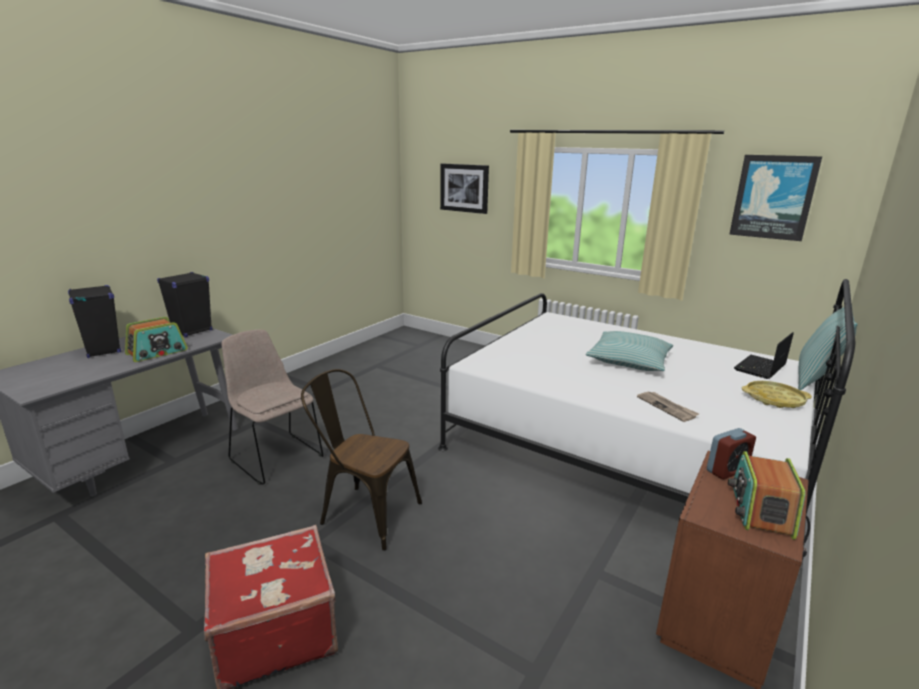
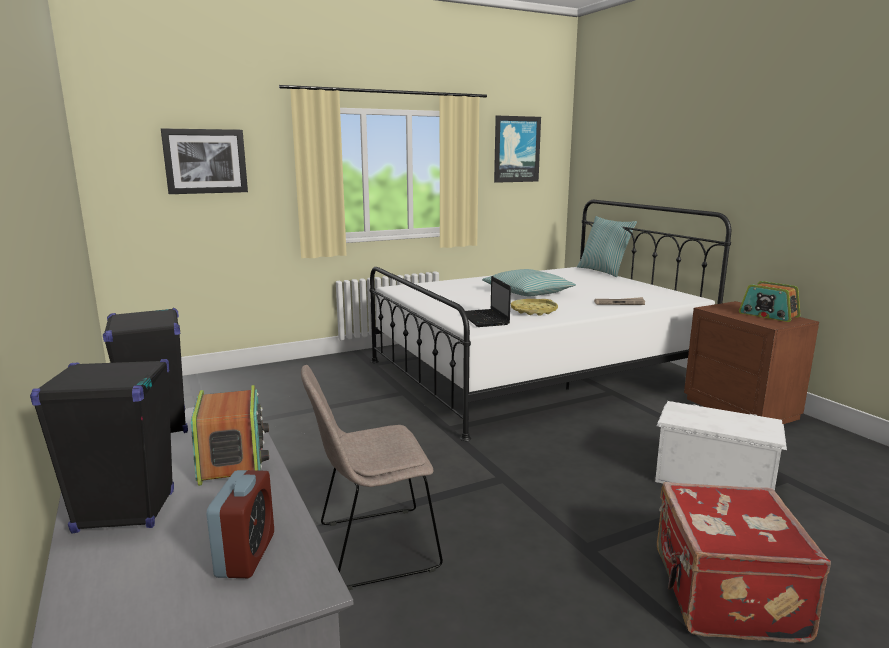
camera: 60 degrees left, 5 degrees down
(364, 512) = (551, 506): brown chair -> none
(485, 605) = (712, 478): none -> white storage box
(727, 470) = (721, 310): alarm clock -> alarm clock (246, 555)
(760, 368) = (576, 275): laptop -> laptop (485, 319)
(774, 399) = (625, 283): yellow tray -> yellow tray (534, 311)

